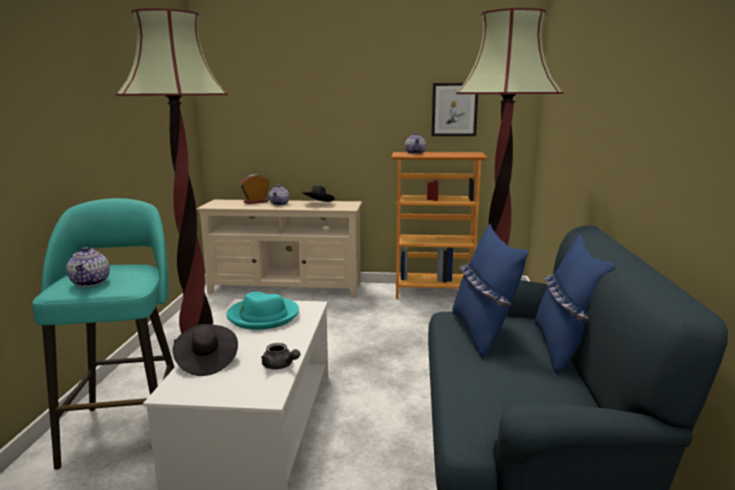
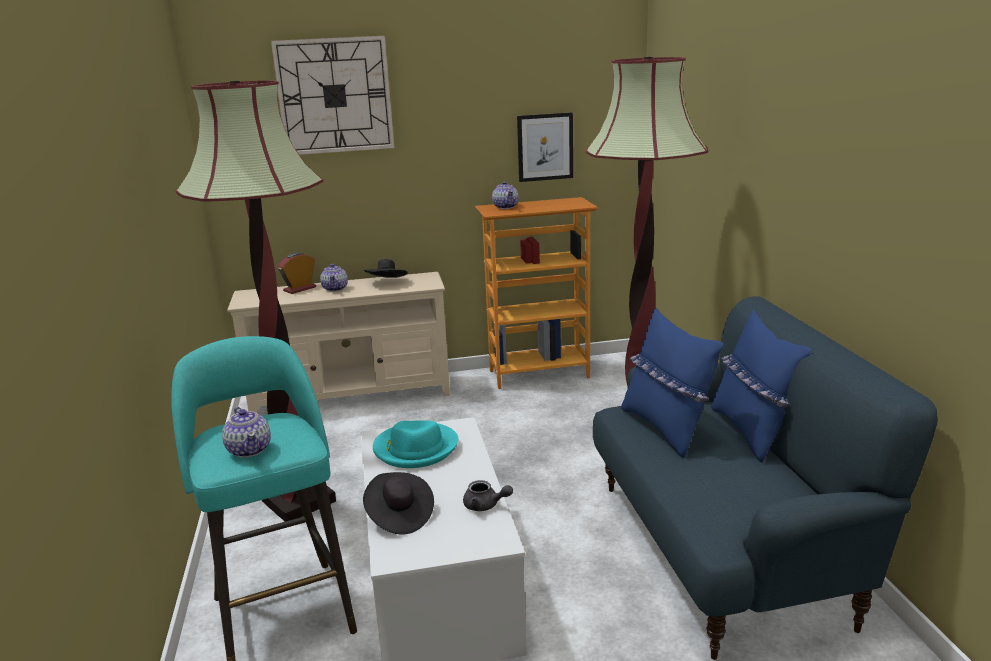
camera: 15 degrees left, 5 degrees up
(294, 60) = (334, 96): none -> wall clock

